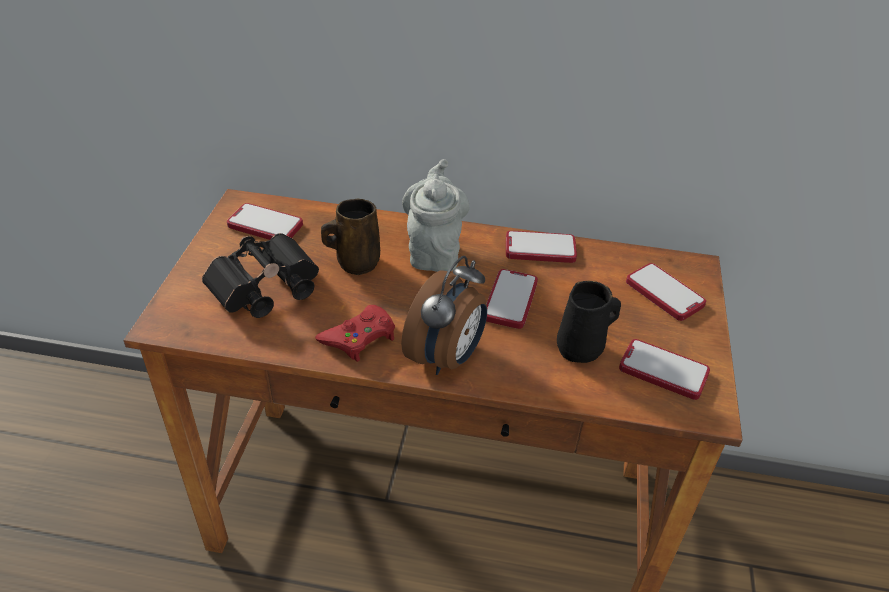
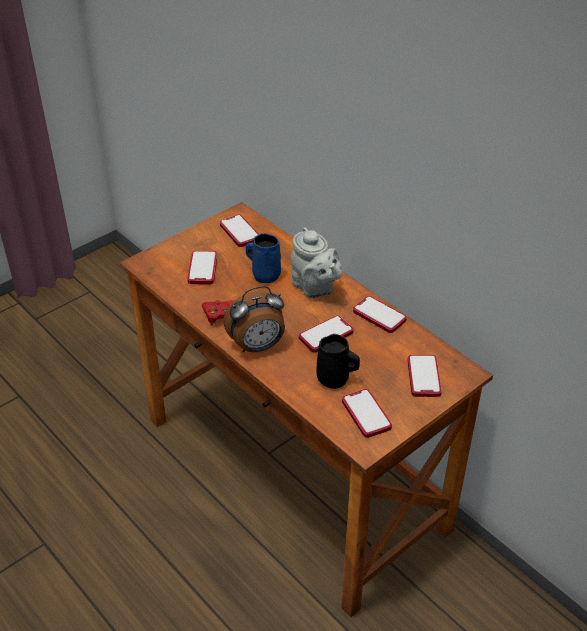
camera: 40 degrees right, 0 degrees up
(263, 292) = (202, 269): black binoculars -> phone
(355, 263) = (265, 274): brown mug -> blue mug
(434, 251) = (315, 288): grey teapot -> grey teapot turned 105 degrees clockwise

